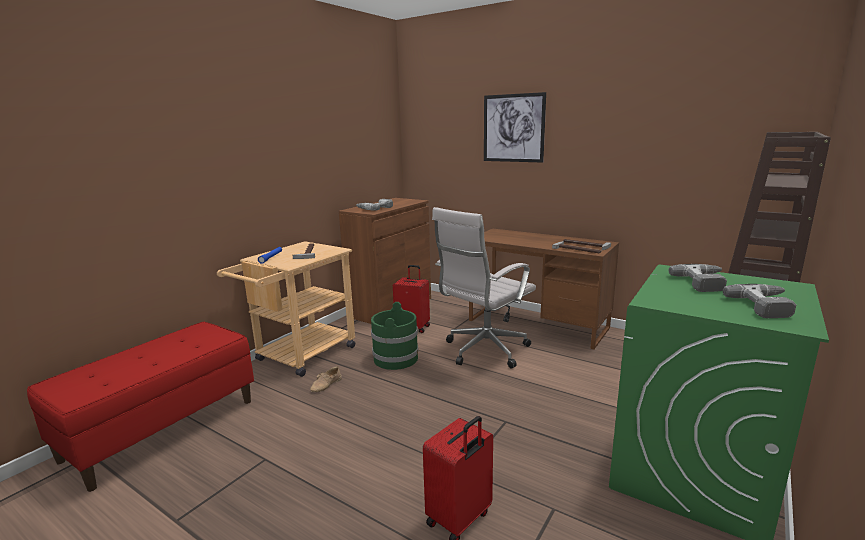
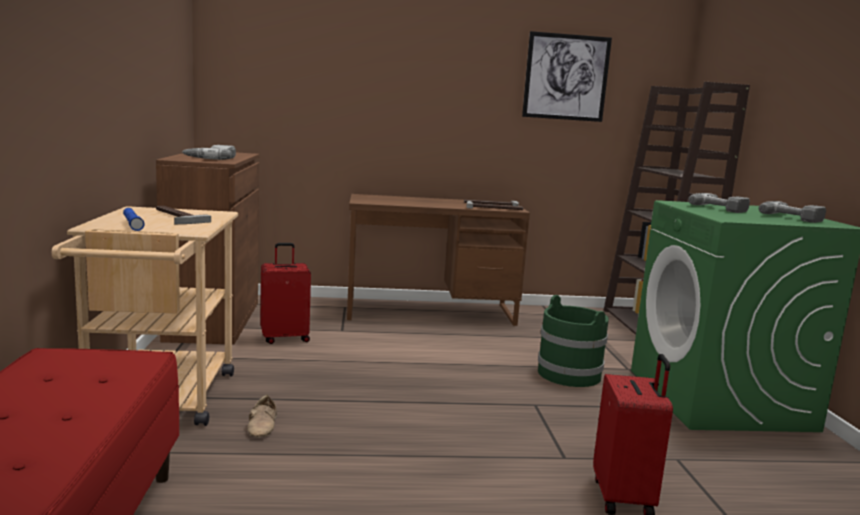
camera: 40 degrees left, 5 degrees down
(396, 358) = (317, 375): green bucket -> green bucket (569, 374)
(483, 351) = (413, 347): white office chair -> none
(513, 128) = (383, 60): picture -> picture (566, 77)

